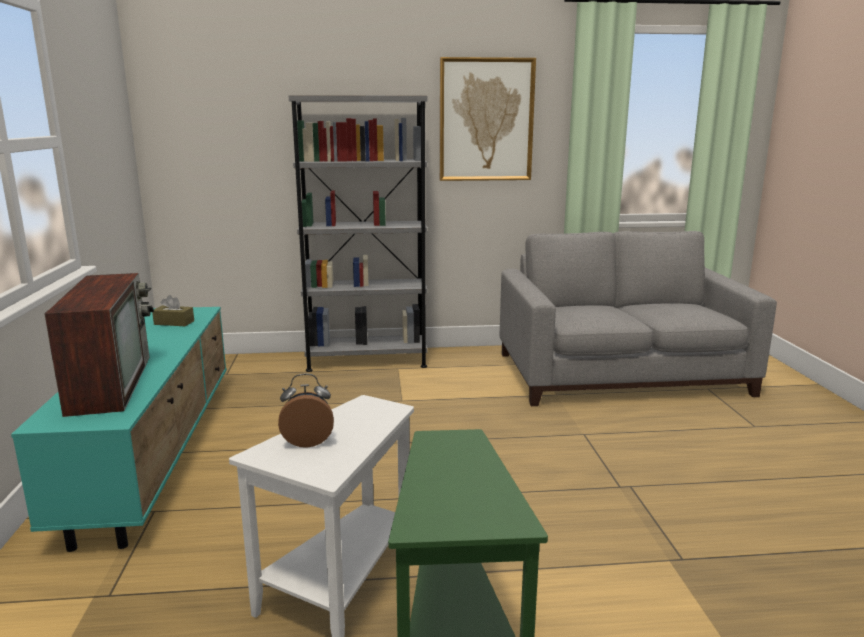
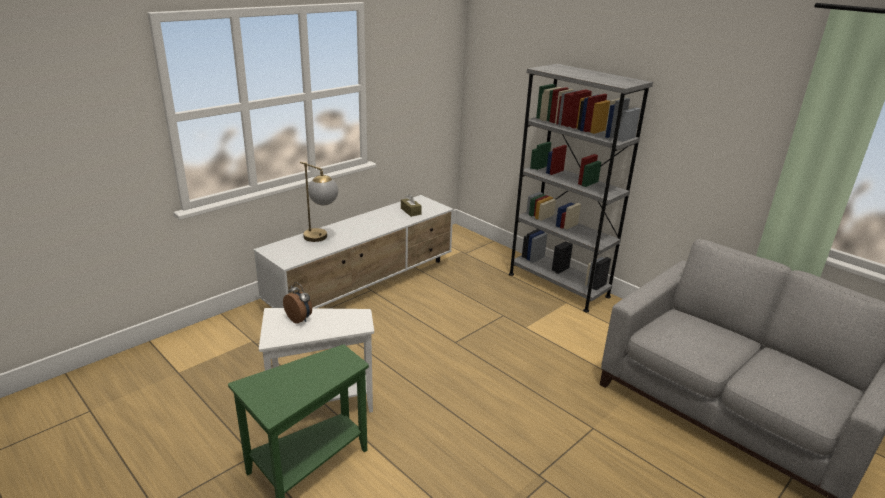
camera: 50 degrees right, 10 degrees up
(110, 382) = (321, 239): television -> table lamp
(157, 453) = (364, 285): turquoise tv stand -> white tv stand
(486, 120) = (711, 115): picture -> none

